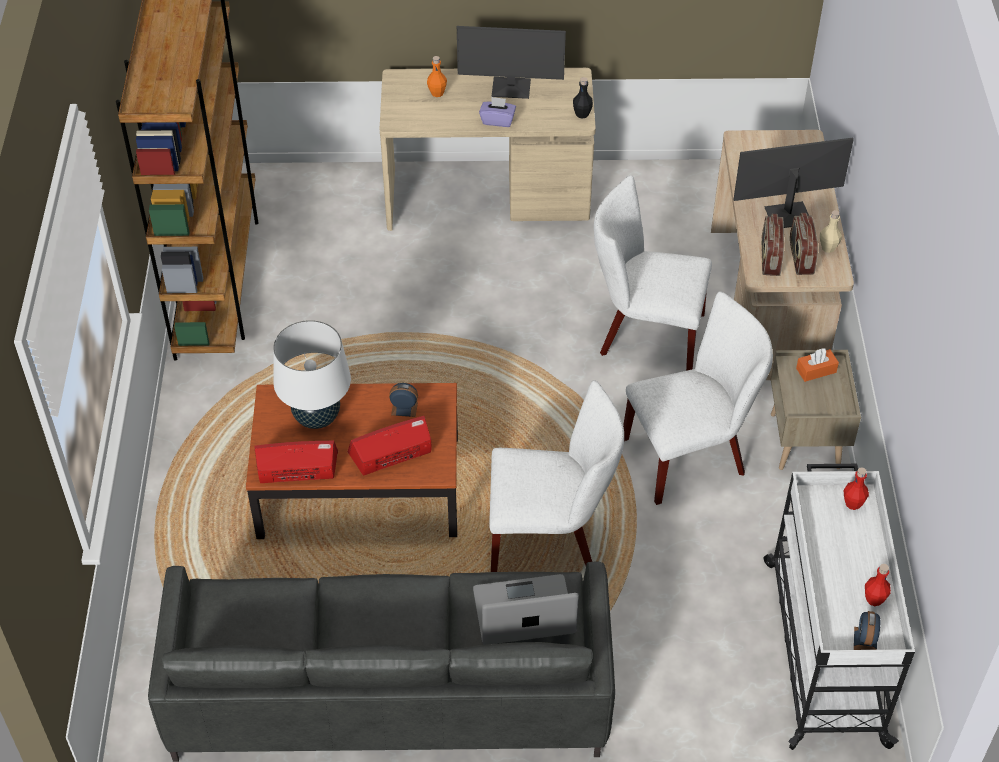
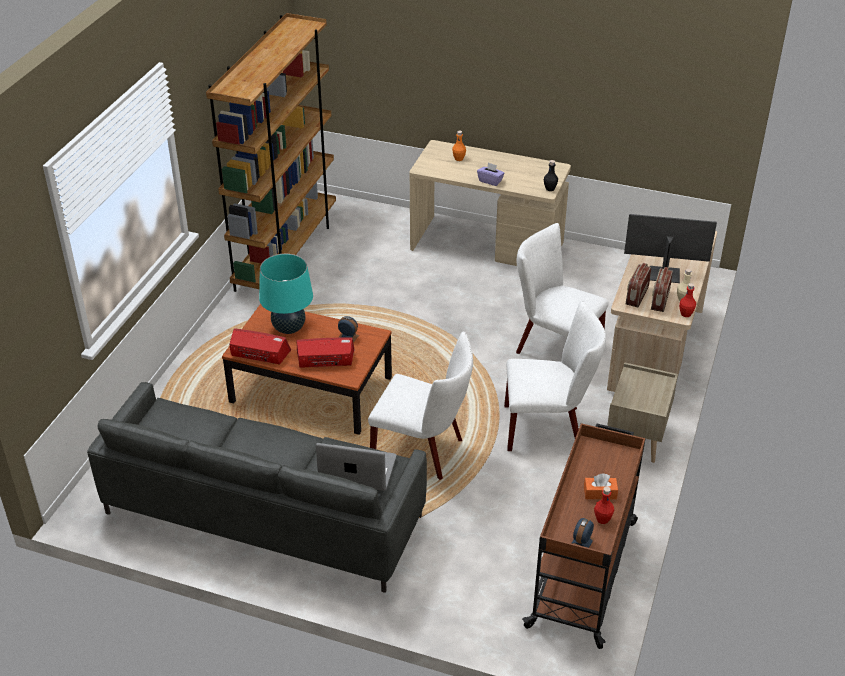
camera: 20 degrees right, 10 degrees down
(317, 417) = (289, 328): white table lamp -> turquoise table lamp
(511, 89) = (509, 165): monitor -> none
(816, 370) = (648, 382): orange tissue box -> orange tissue box (600, 493)
(824, 648) = (583, 571): white cart -> brown cart
(853, 503) = (619, 457): red bottle -> red bottle (686, 314)

